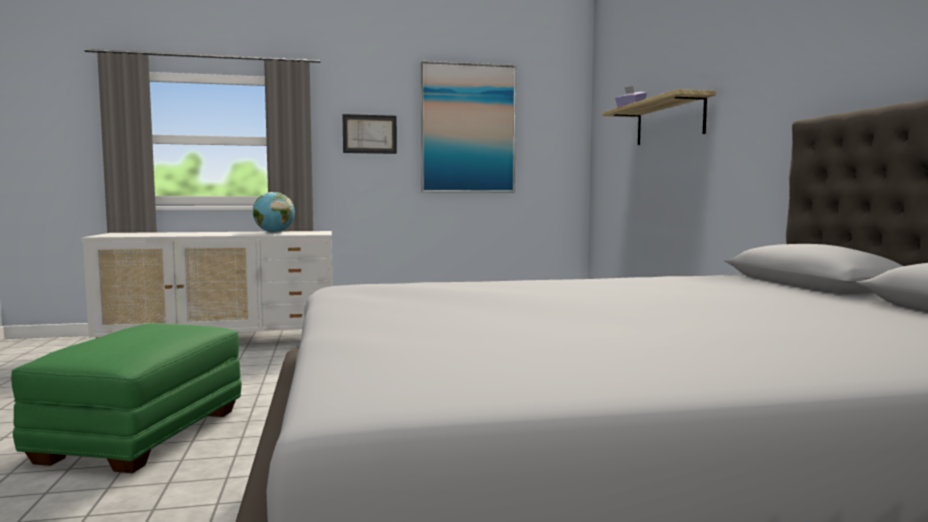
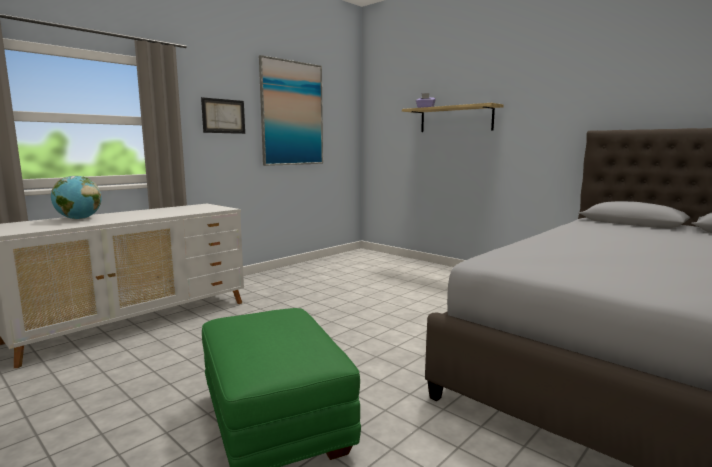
camera: 35 degrees left, 5 degrees up
(274, 233) = (174, 210): globe -> globe (79, 219)

